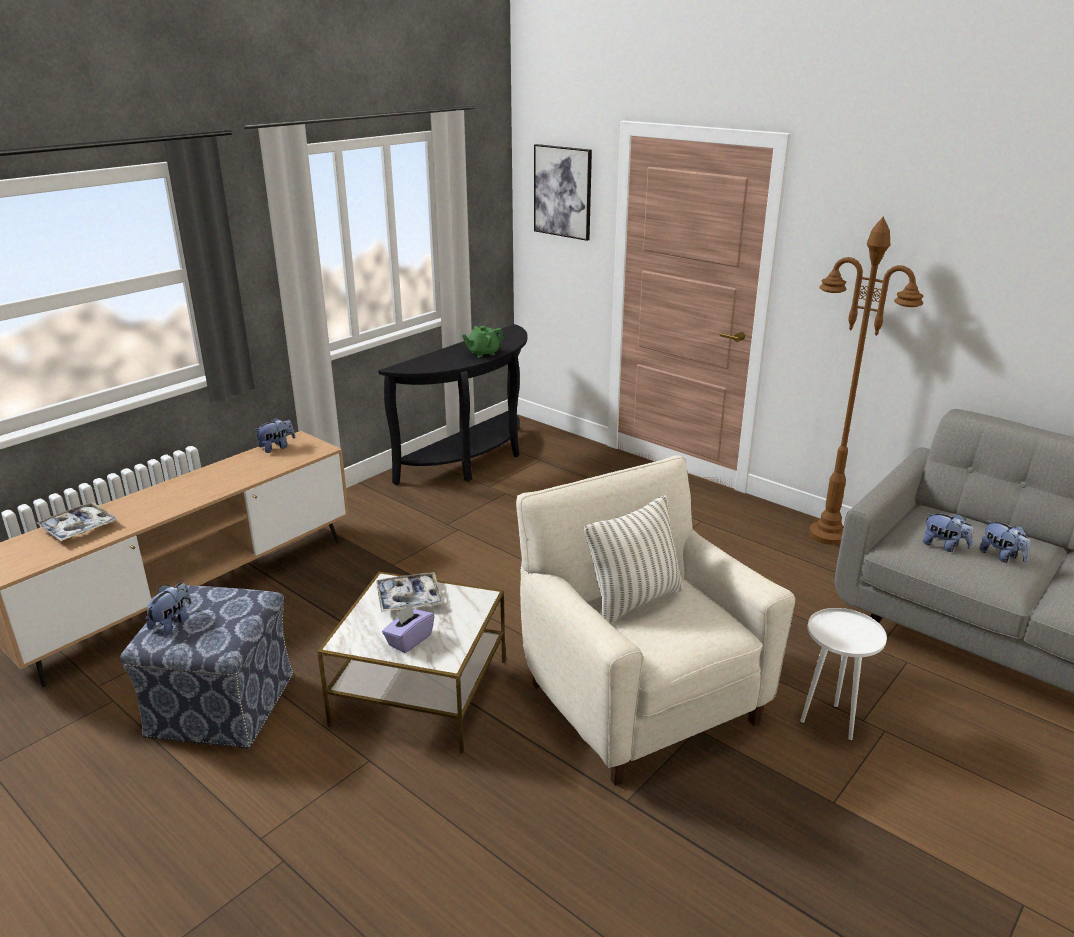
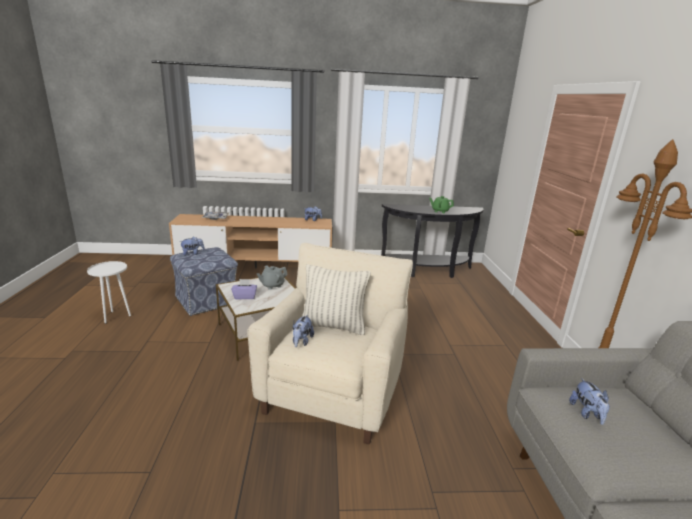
camera: 45 degrees right, 5 degrees down
(409, 598) = (272, 285): tray -> grey teapot
(563, 192) = (522, 132): picture -> none
(829, 722) = (409, 475): white side table -> white side table (116, 316)
(1001, 556) = (632, 449): plush toy -> plush toy (301, 342)

